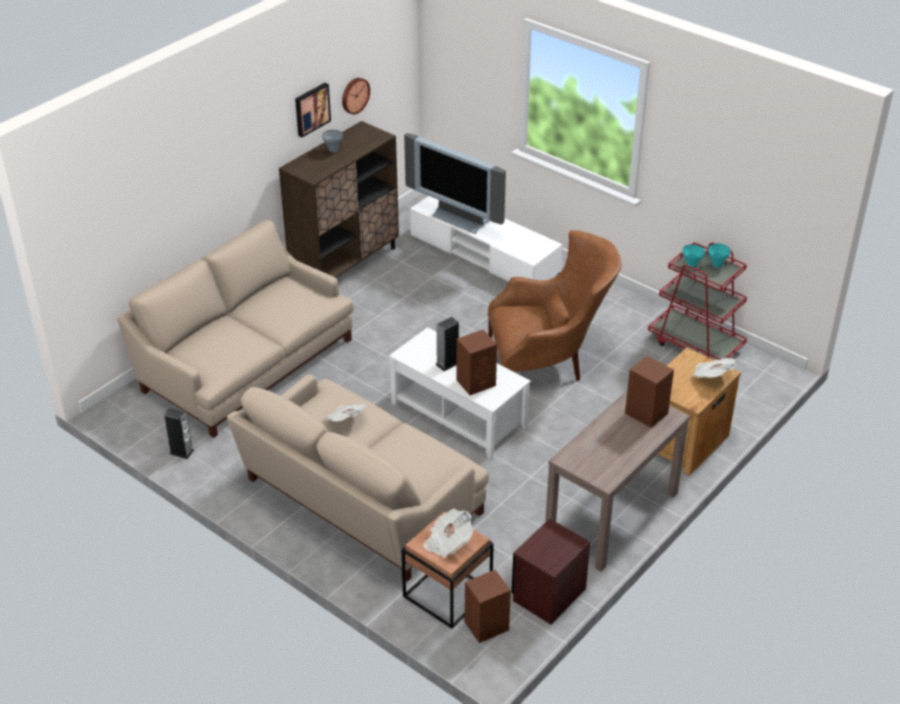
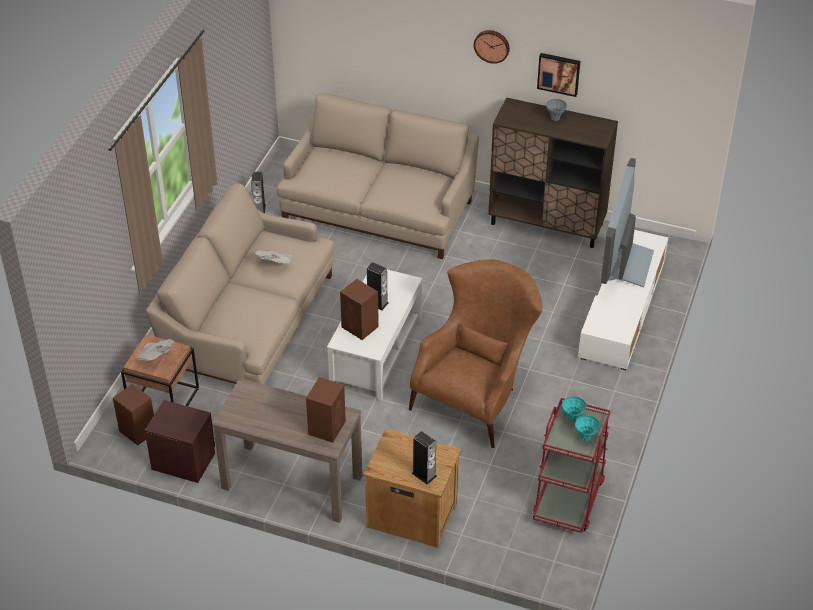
camera: 70 degrees right, 5 degrees up
(354, 95) = (617, 94): wall clock -> wall clock (492, 45)
(548, 365) = (476, 395): brown armchair -> brown armchair turned 120 degrees counterclockwise
(711, 376) = (424, 474): newspaper -> speaker

